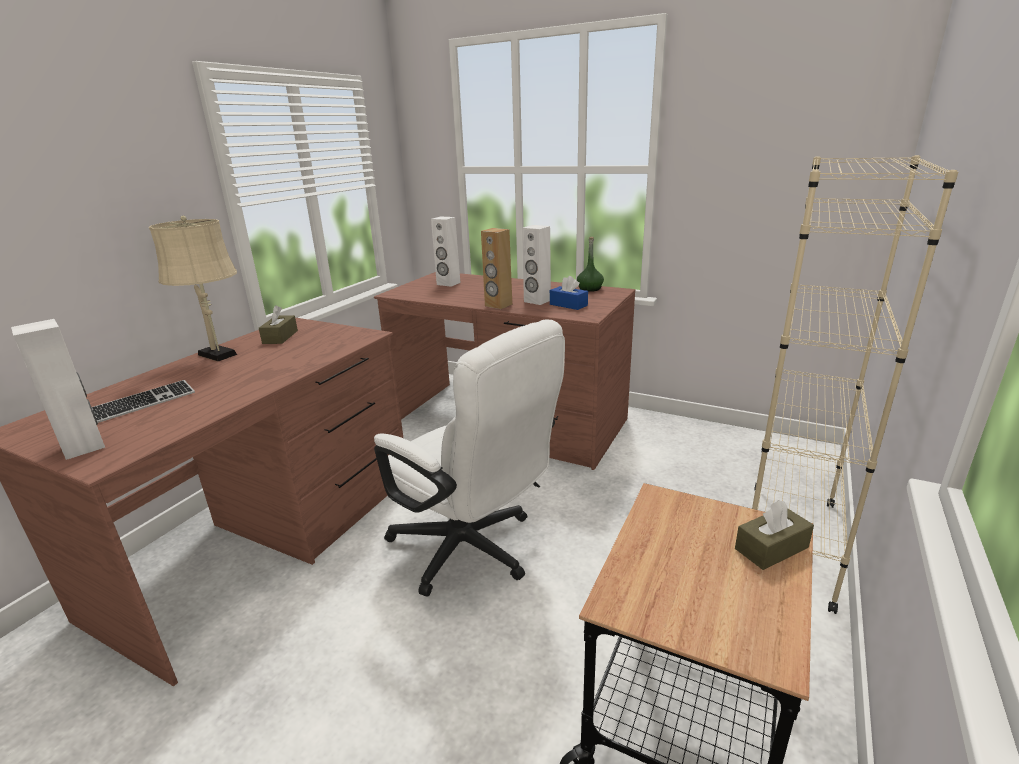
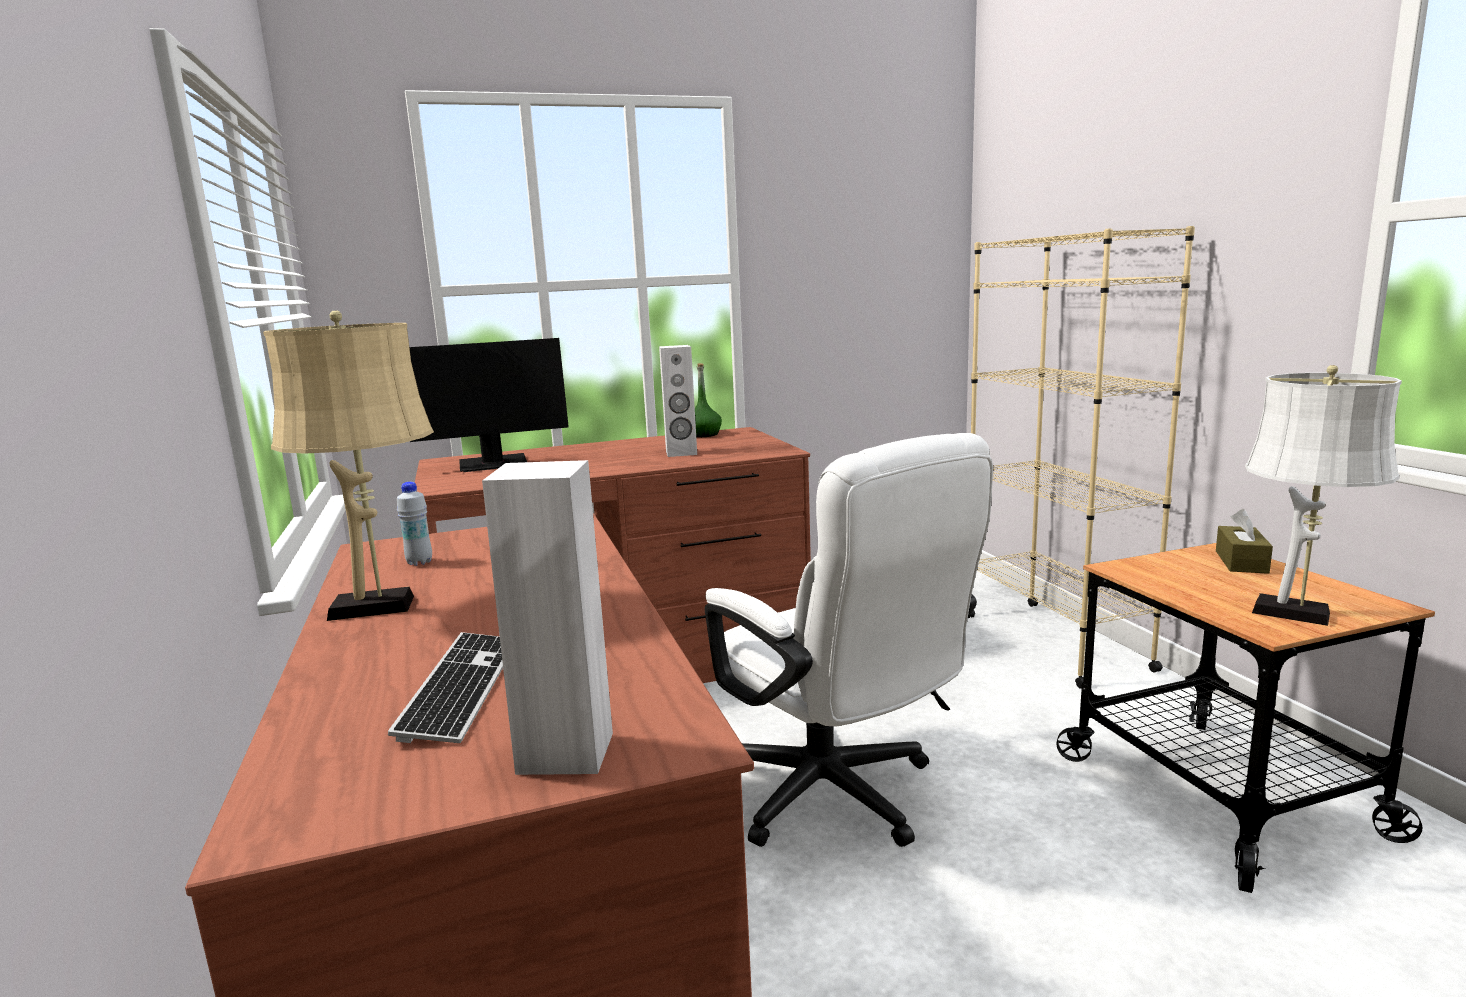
camera: 45 degrees left, 10 degrees down
(280, 337) = (419, 562): brown tissue box -> white bottle
(448, 283) = (493, 464): white speaker -> monitor
(472, 551) = (837, 798): white office chair -> white office chair turned 60 degrees clockwise
(498, 305) = (646, 465): brown speaker -> none
(568, 305) = (729, 448): blue tissue box -> none
(673, 611) = (1299, 614): none -> white table lamp

